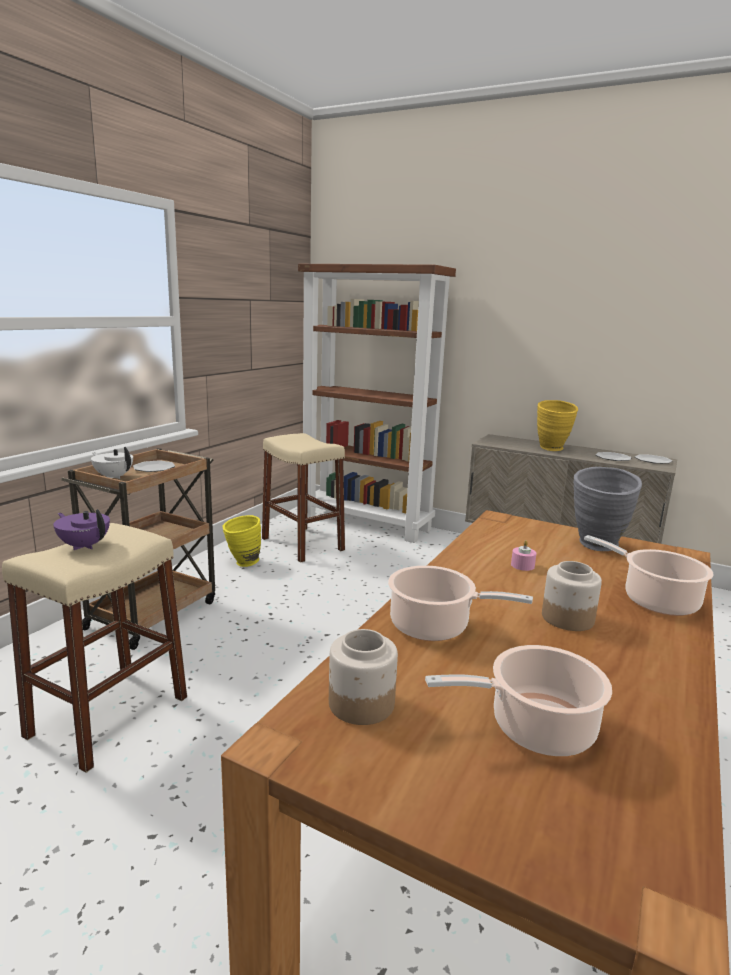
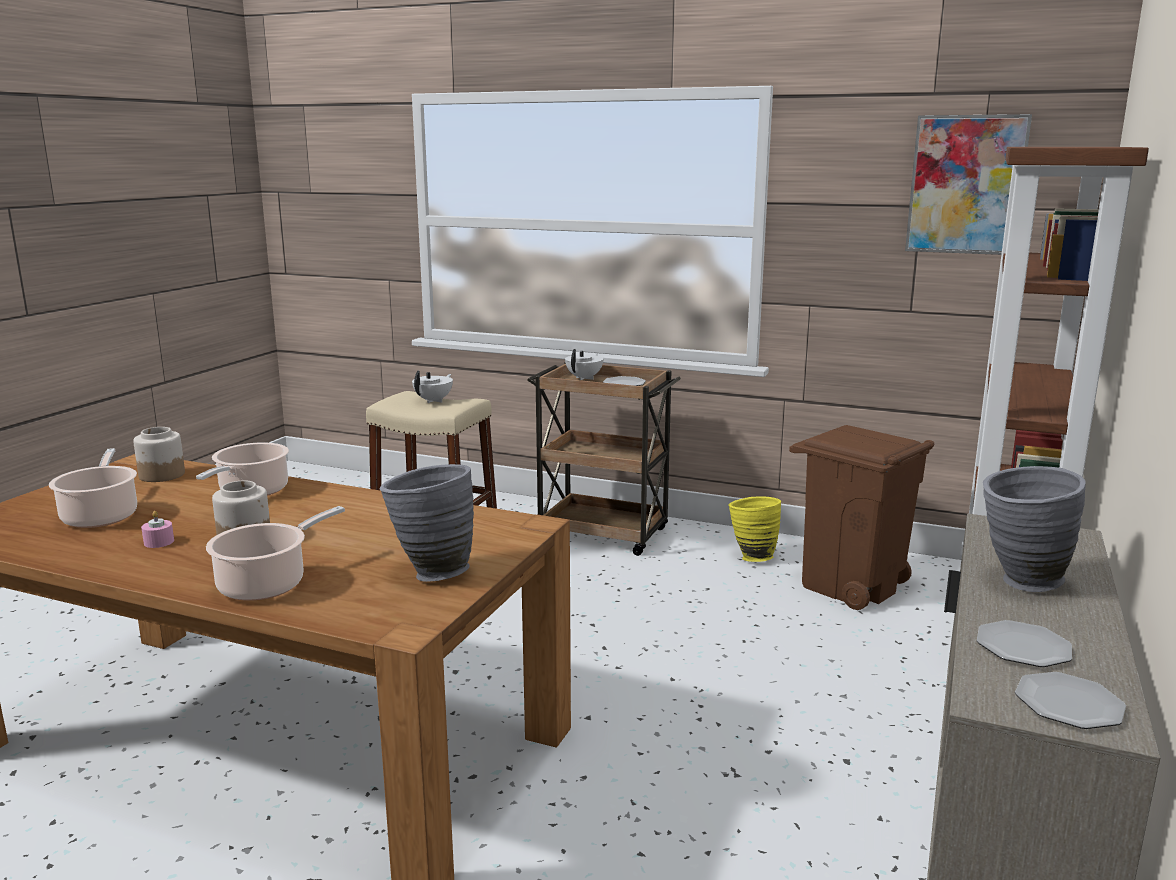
camera: 85 degrees right, 0 degrees up
(84, 545) = (434, 400): purple teapot -> white teapot
(267, 286) = (966, 185): none -> picture
(302, 544) = (850, 586): beige stool -> brown trash can
(522, 565) = (373, 528): pink candle -> pink candle (159, 542)
(552, 449) = (1019, 583): yellow vase -> grey vase

